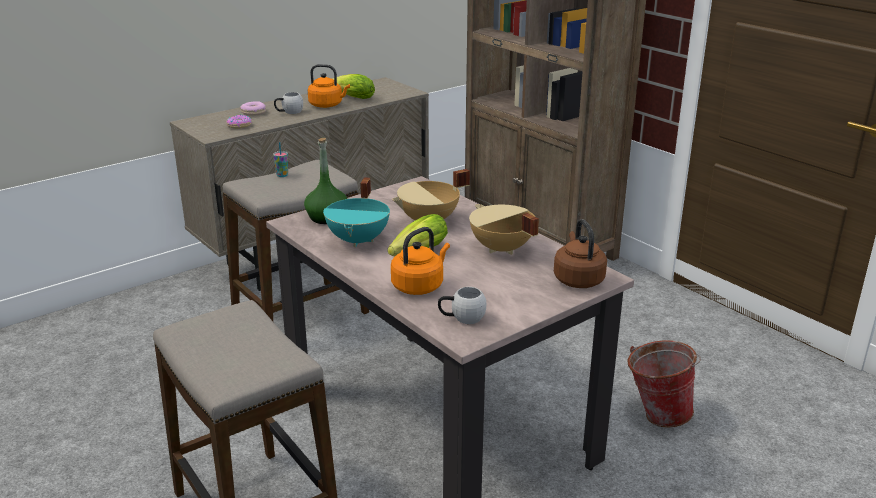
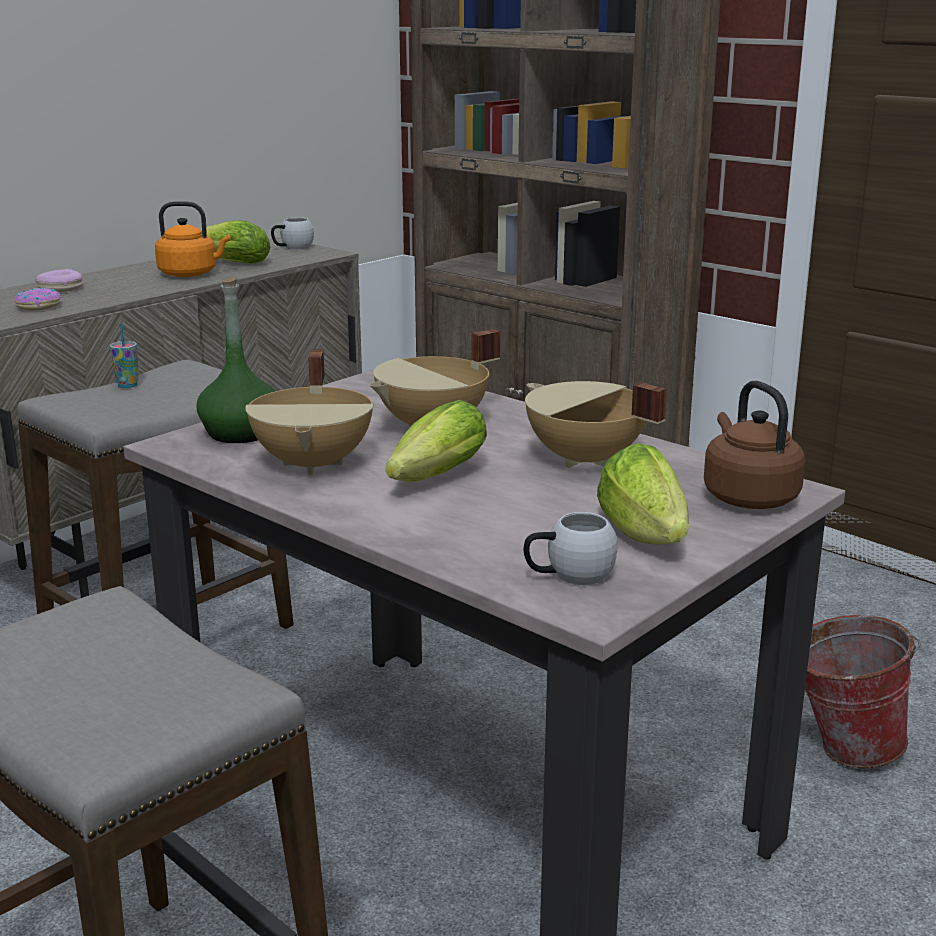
camera: 10 degrees left, 5 degrees down
(289, 112) = (125, 285): white mug -> white mug (292, 248)
(359, 240) = (315, 464): turquoise cooking pot -> beige cooking pot
(419, 286) = (461, 528): orange kettle -> none
(512, 298) = (646, 536): none -> lettuce

